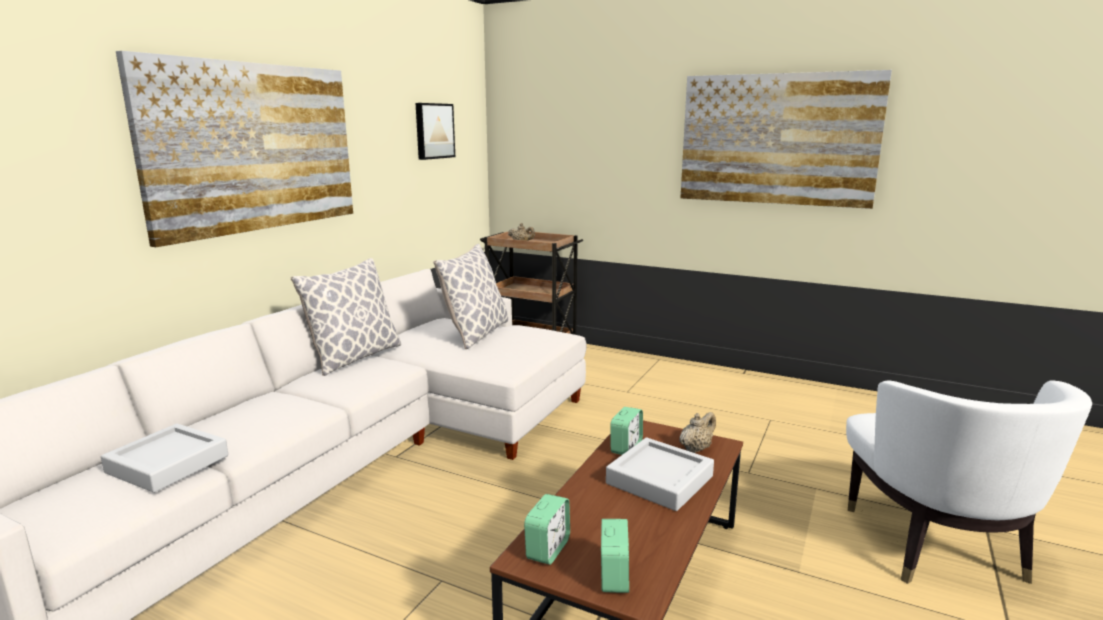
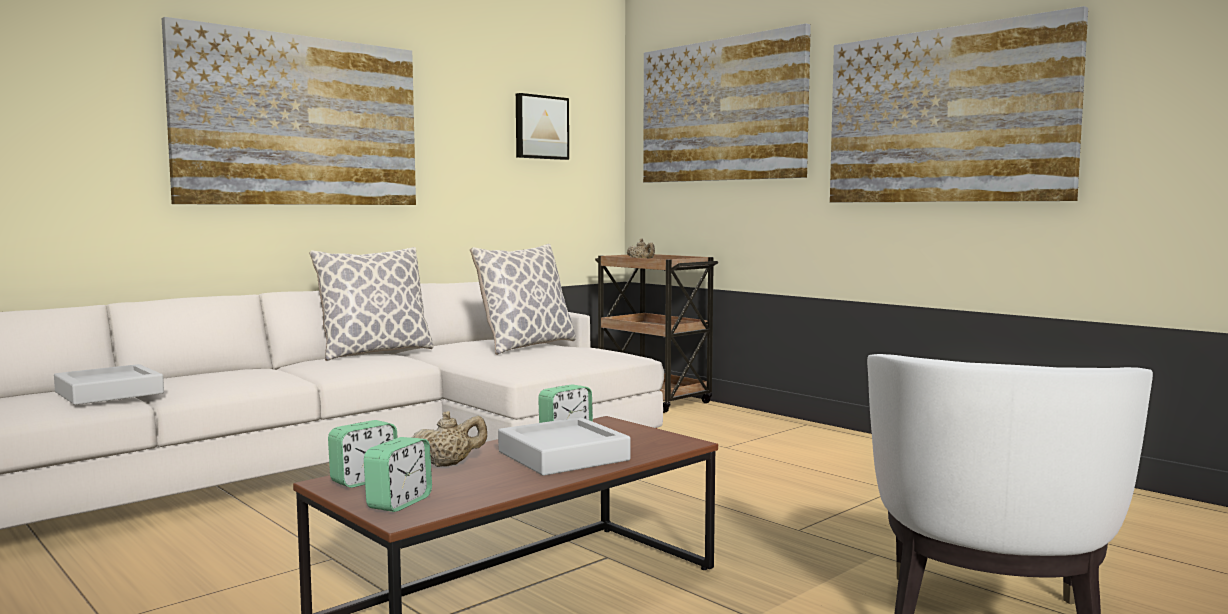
camera: 20 degrees right, 10 degrees down
(582, 118) = (721, 110): none -> picture
(696, 449) = (647, 442): beige teapot -> beige teapot (449, 464)

